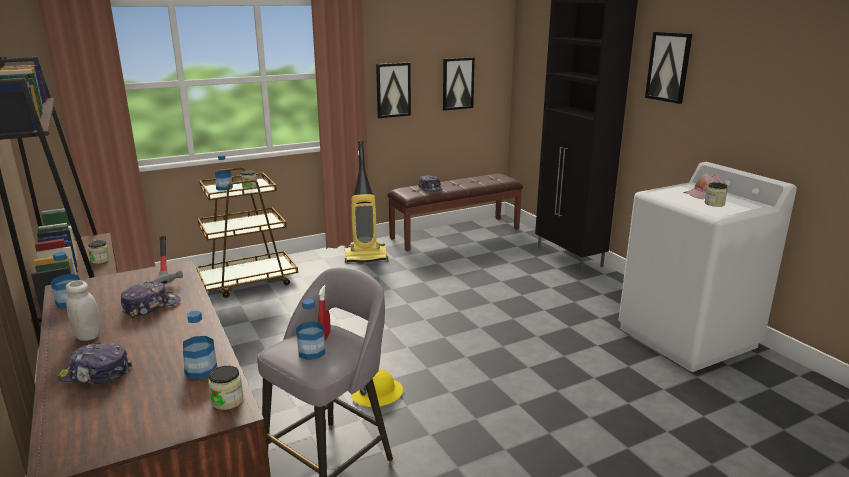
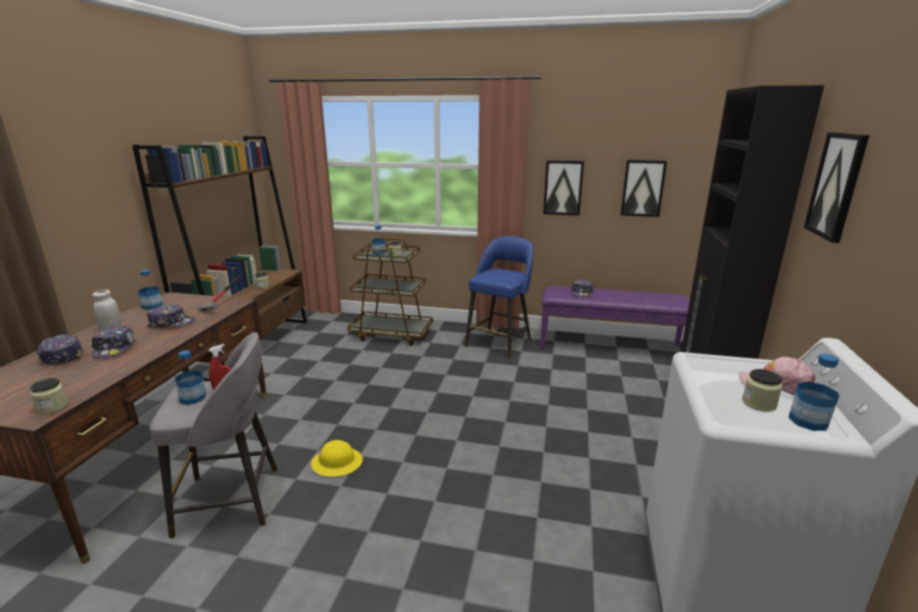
camera: 40 degrees right, 0 degrees up
(147, 345) = (114, 348): none -> cap
(201, 370) = (91, 378): bottle -> bottle (808, 421)
(366, 257) = (499, 342): vacuum cleaner -> blue stool
(455, 233) = (610, 345): brown bench -> purple bench

